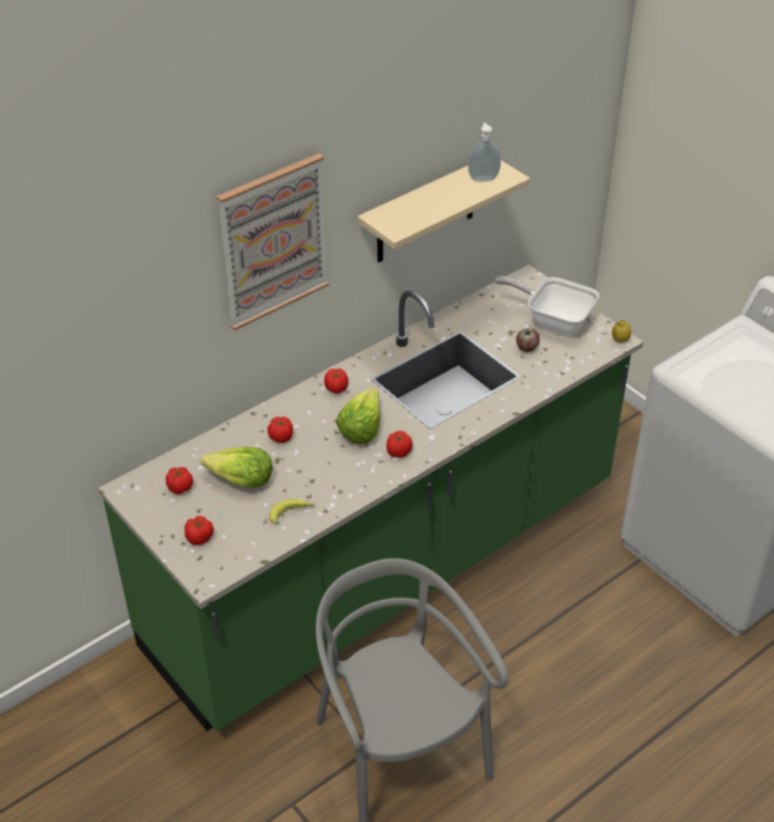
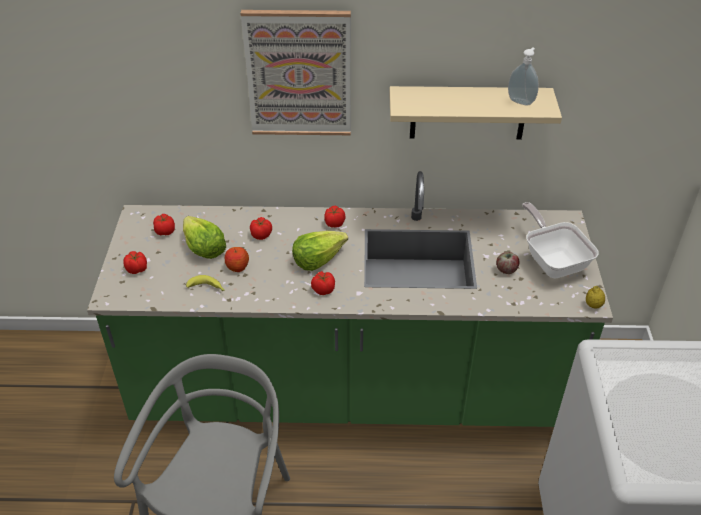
camera: 40 degrees right, 0 degrees up
(295, 478) = (237, 266): none -> apple

